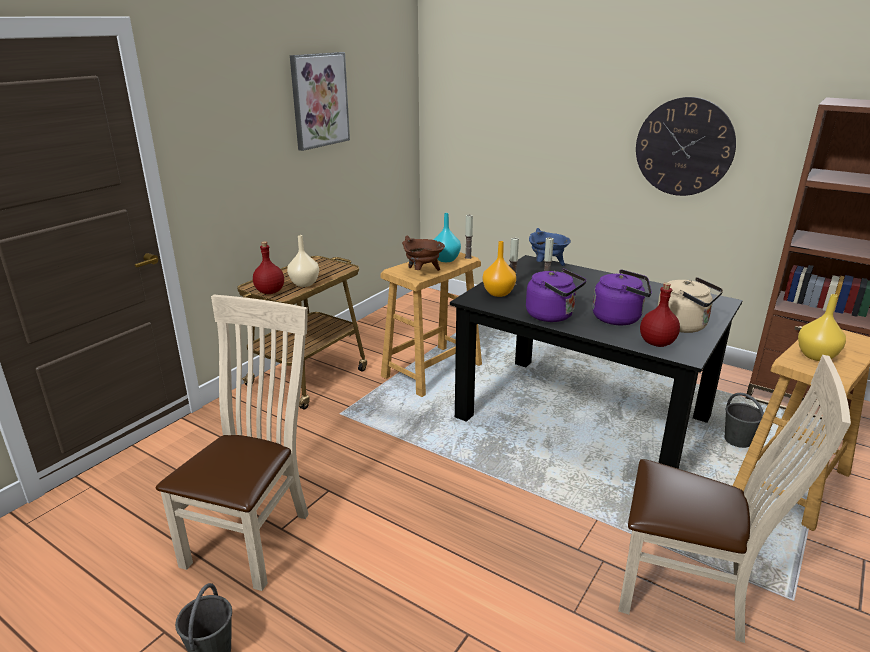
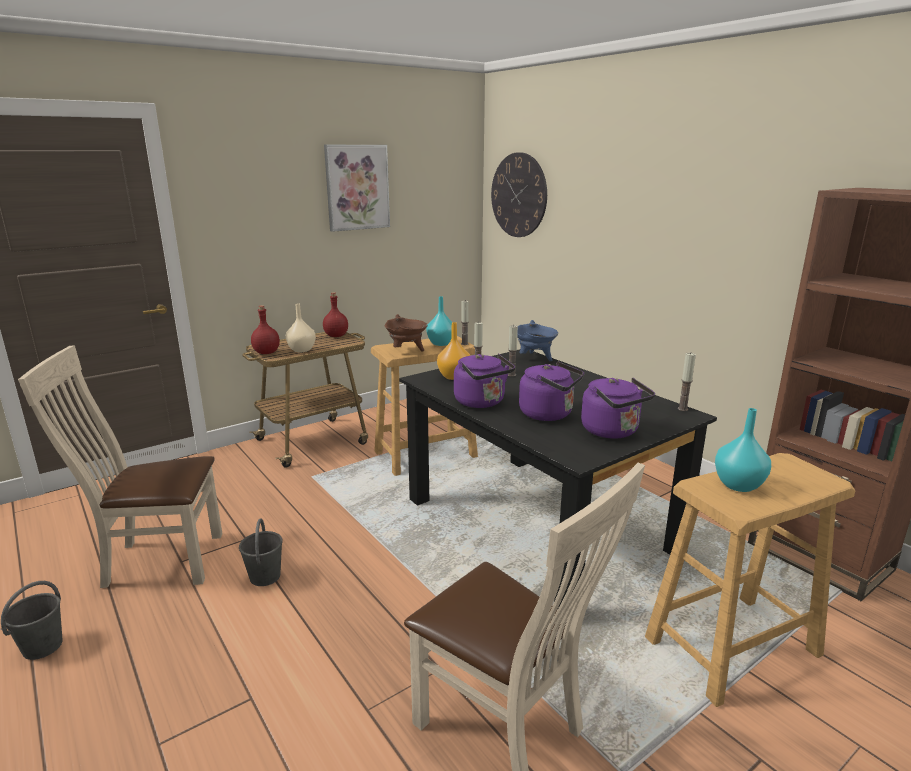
camera: 20 degrees right, 5 degrees down
(254, 535) = (156, 561): beige chair -> beige chair turned 135 degrees counterclockwise
(656, 343) = (560, 442): red bottle -> red bottle (336, 335)
(684, 147) = (709, 246): wall clock -> wall clock (518, 195)
(684, 326) = (612, 431): beige kettle -> purple kettle
(712, 296) = (682, 409): none -> candle
(737, 441) = (699, 585): grey bucket -> grey bucket (265, 576)
(815, 356) = (737, 485): yellow vase -> turquoise vase

